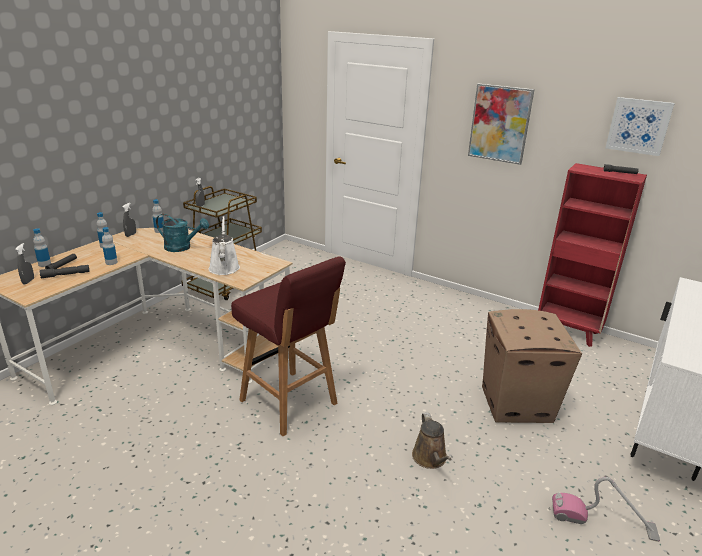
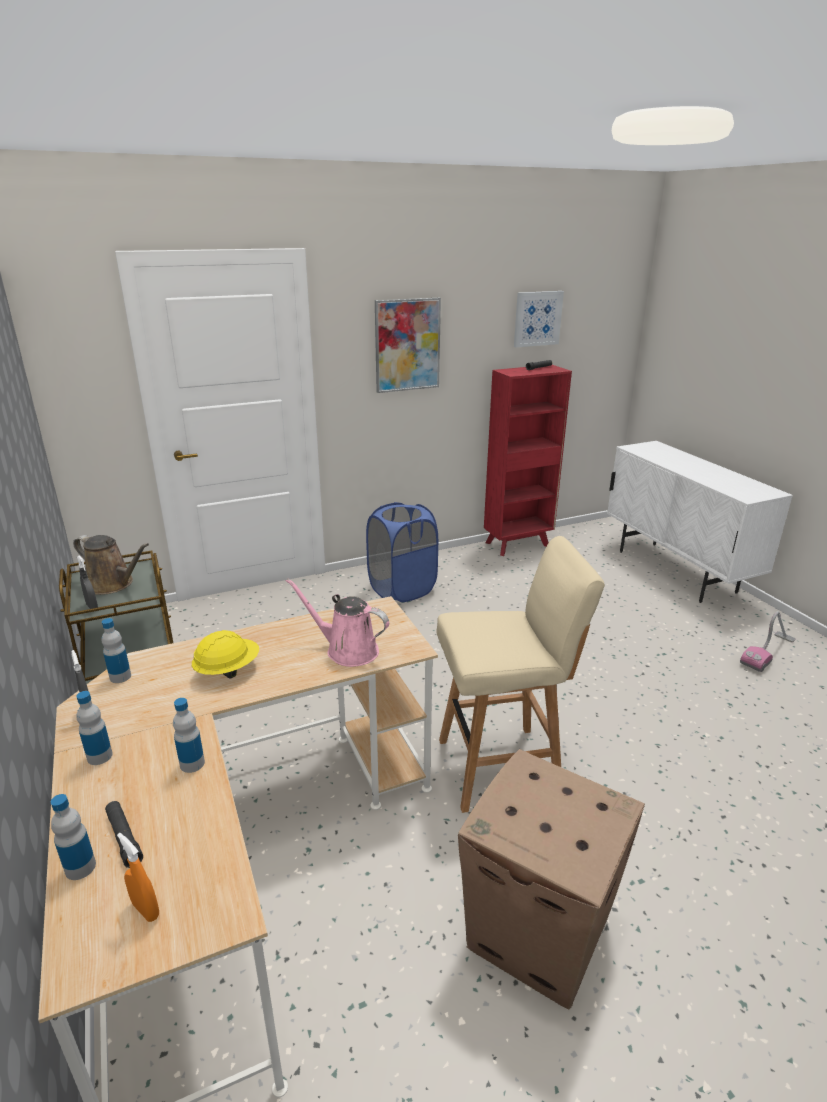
camera: 55 degrees left, 0 degrees up
(28, 281) = (145, 910): grey spray bottle -> orange spray bottle
(65, 275) = (179, 840): grey flashlight -> none
(182, 247) = (227, 670): turquoise watering can -> yellow hard hat
(224, 266) = (347, 650): white watering can -> pink watering can
(289, 403) = (501, 767): red stool -> beige stool
(430, 458) = (656, 703): brown watering can -> brown watering can (113, 584)
(431, 307) = (402, 589): none -> blue laundry basket
(516, 404) = (604, 619): cardboard box -> cardboard box (539, 933)

